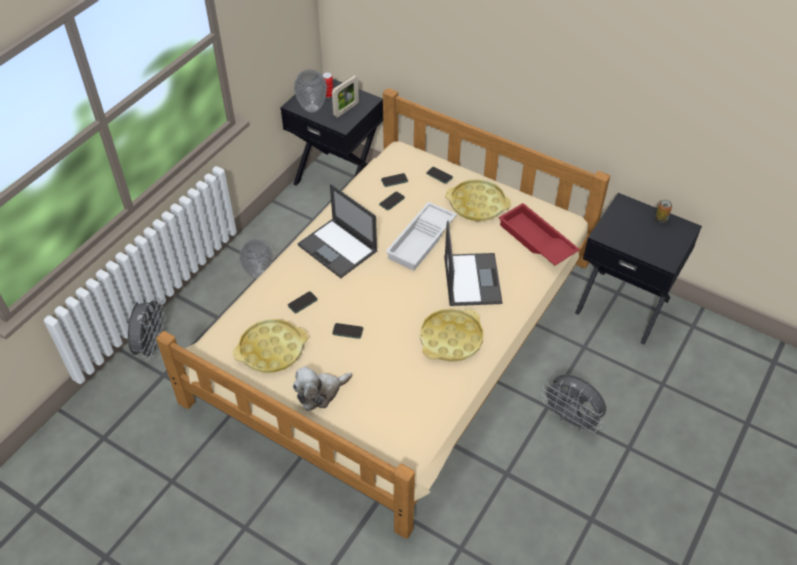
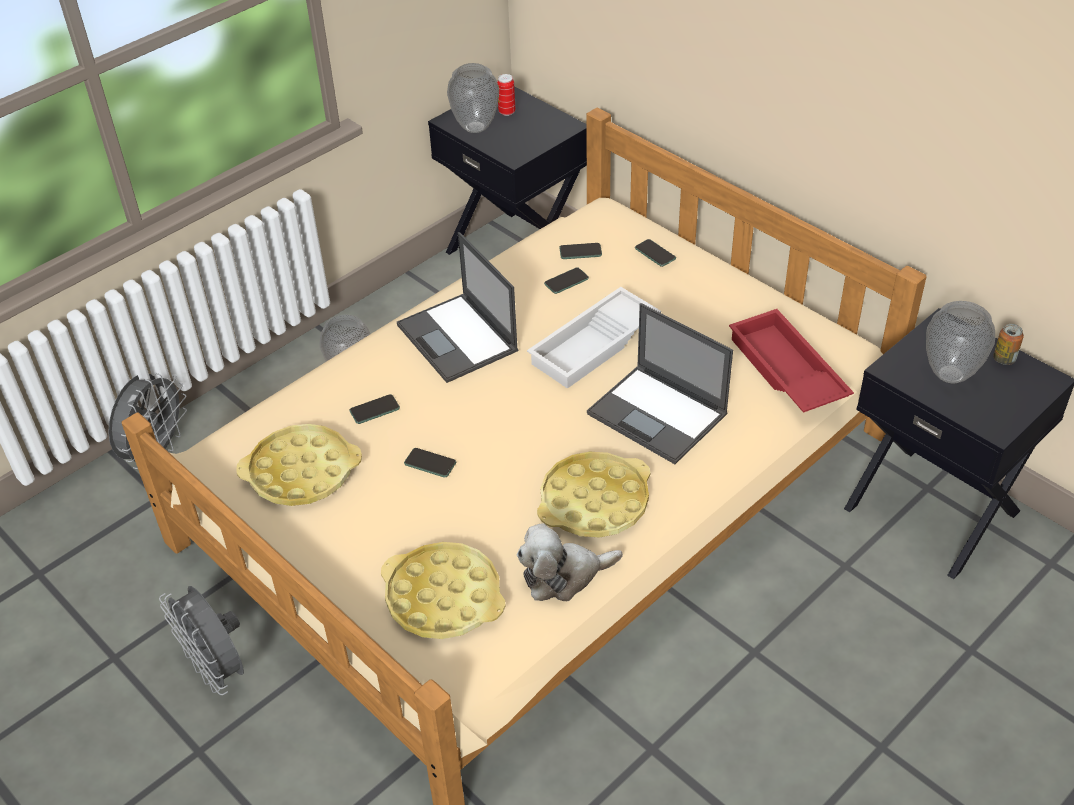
camera: 15 degrees right, 5 degrees down
(320, 393) = (354, 550): plush toy -> plush toy (564, 575)
(346, 109) = (527, 135): picture frame -> none
(472, 279) = (658, 415): laptop -> laptop turned 120 degrees clockwise
(477, 204) = (703, 304): yellow tray -> yellow tray (443, 597)
(571, 419) = (790, 680): grey fan -> grey fan (218, 669)
(634, 232) = (949, 374): none -> vase

